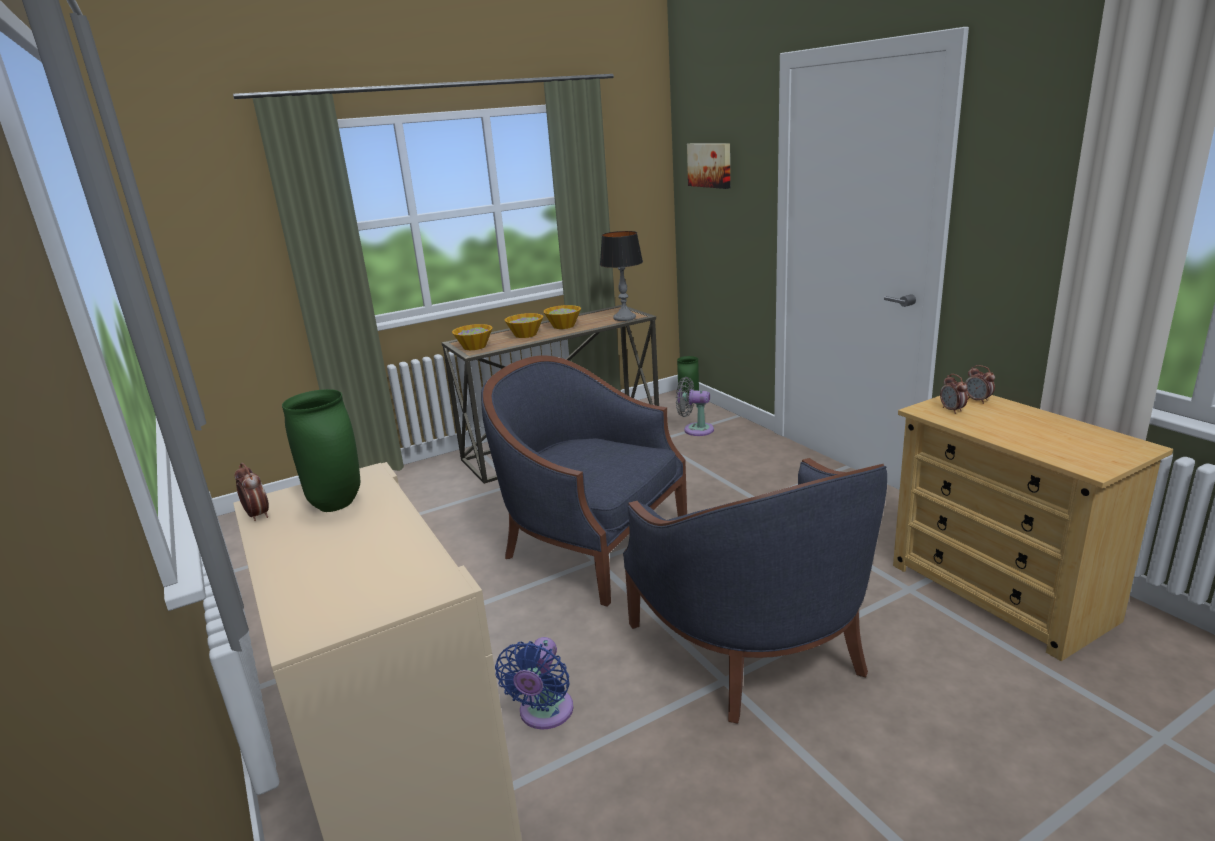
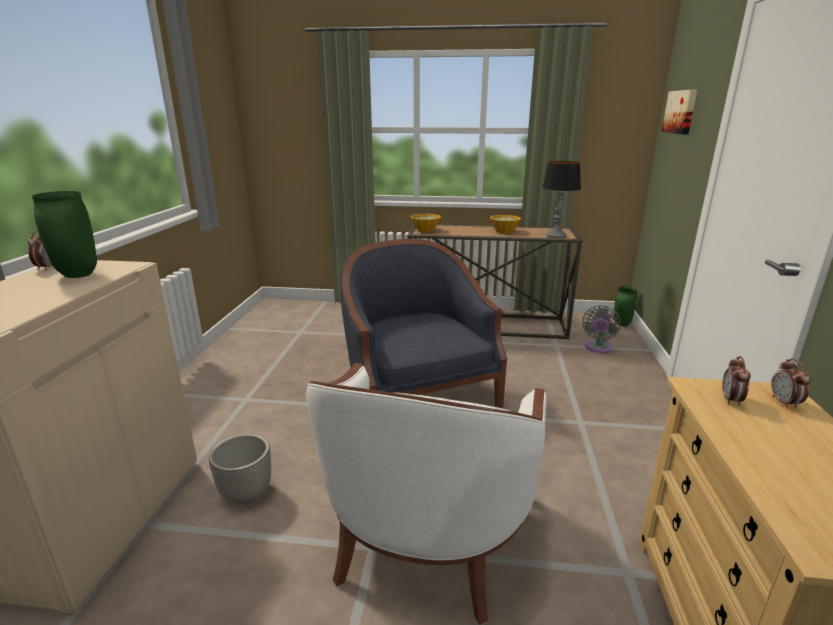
camera: 35 degrees right, 0 degrees up
(525, 335) = (469, 230): bowl -> none
(544, 714) = (247, 493): blue fan -> planter
(695, 429) = (598, 348): grey fan -> grey fan turned 120 degrees counterclockwise
(753, 645) = (428, 534): blue armchair -> white armchair

